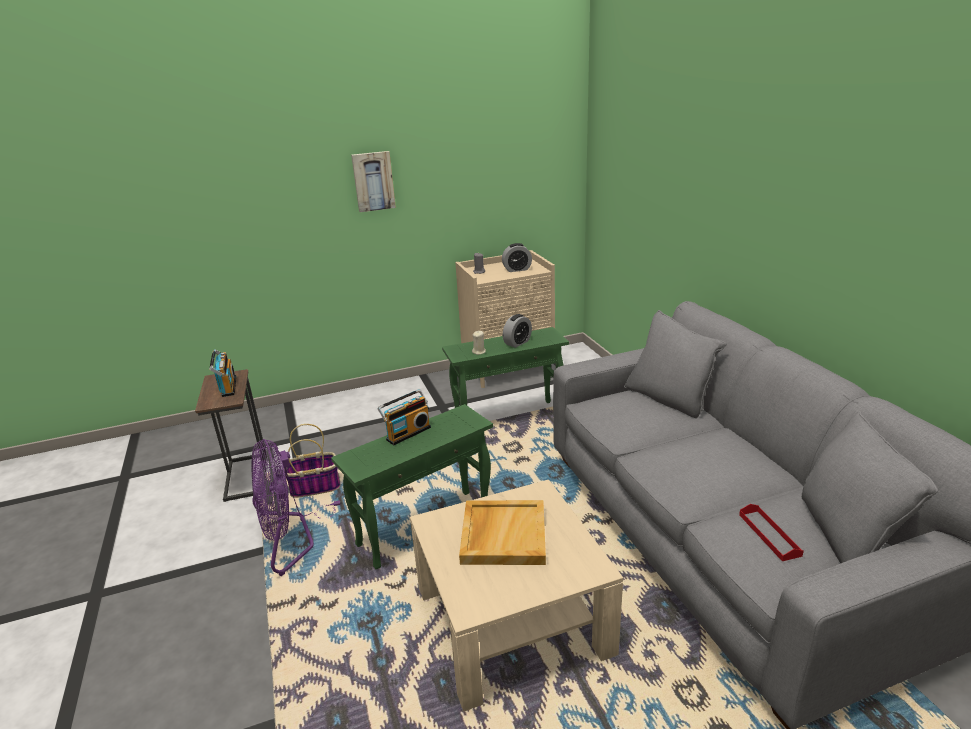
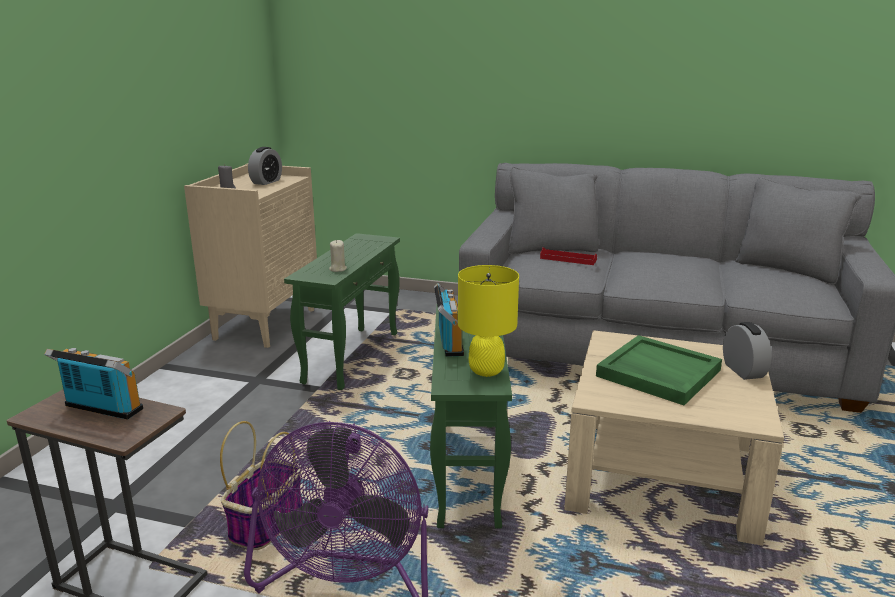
camera: 55 degrees left, 5 degrees down
(373, 181) = (82, 62): picture -> none
(379, 462) = (487, 371): none -> yellow table lamp
(503, 534) = (657, 373): beige tray -> green tray
(517, 343) = (356, 252): alarm clock -> alarm clock (743, 371)
(769, 535) = (777, 282): red tray -> red tray (568, 259)

